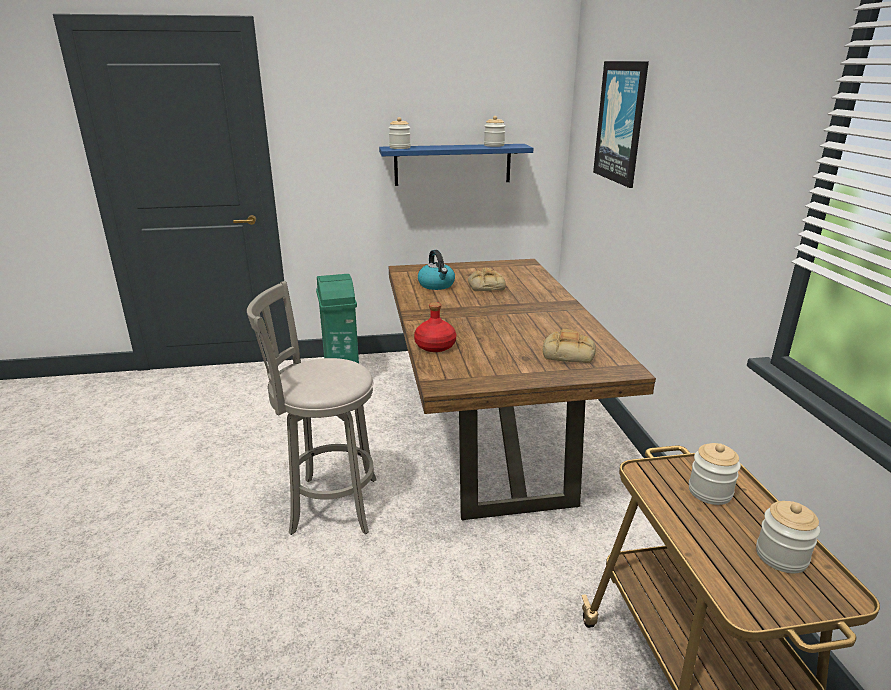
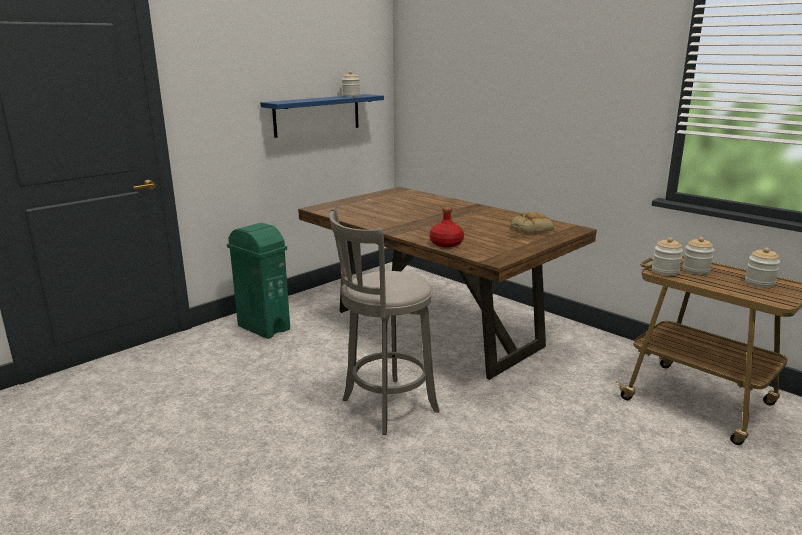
camera: 35 degrees left, 5 degrees down
(400, 148) = (284, 101): jar -> jar (665, 271)
(437, 285) = (366, 212): kettle -> none
(485, 285) = (402, 206): bread -> none
(621, 122) = (469, 69): picture -> none

